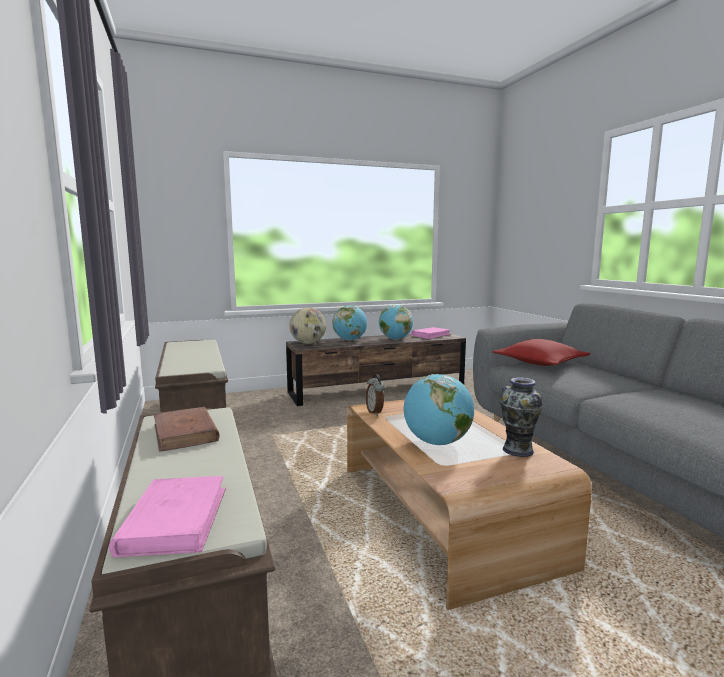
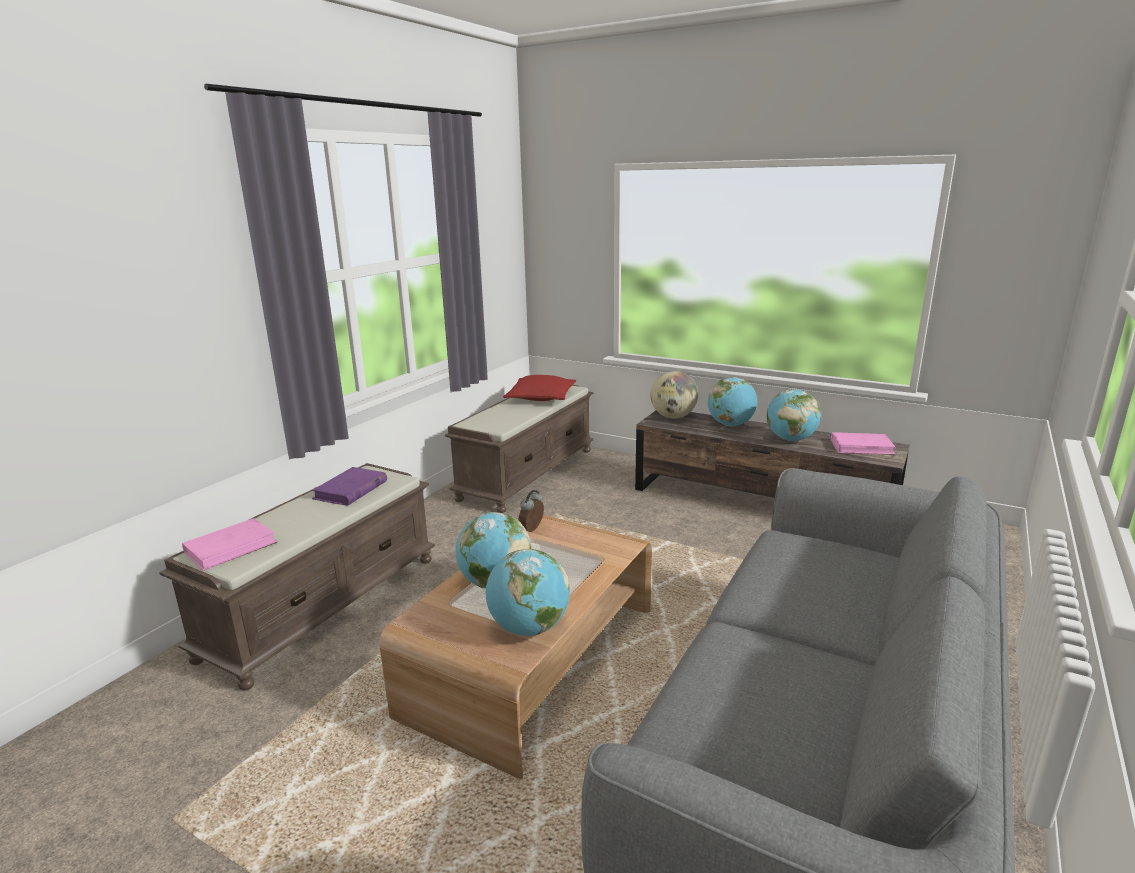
camera: 50 degrees right, 10 degrees up
(185, 433) = (350, 490): brown book -> purple book
(517, 450) = (529, 628): vase -> globe
(540, 363) = (818, 550): red pillow -> red pillow (541, 398)

